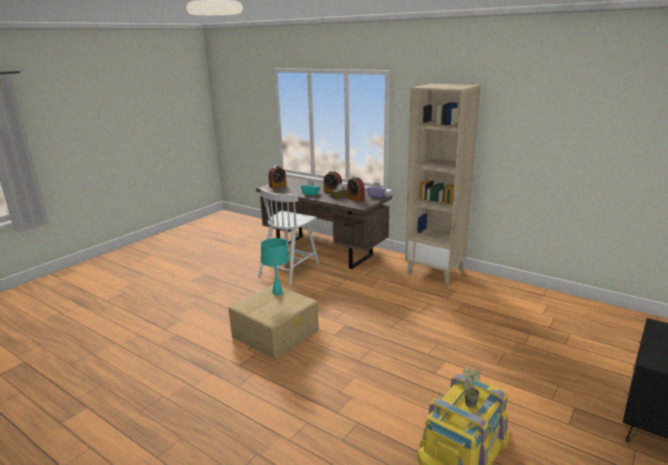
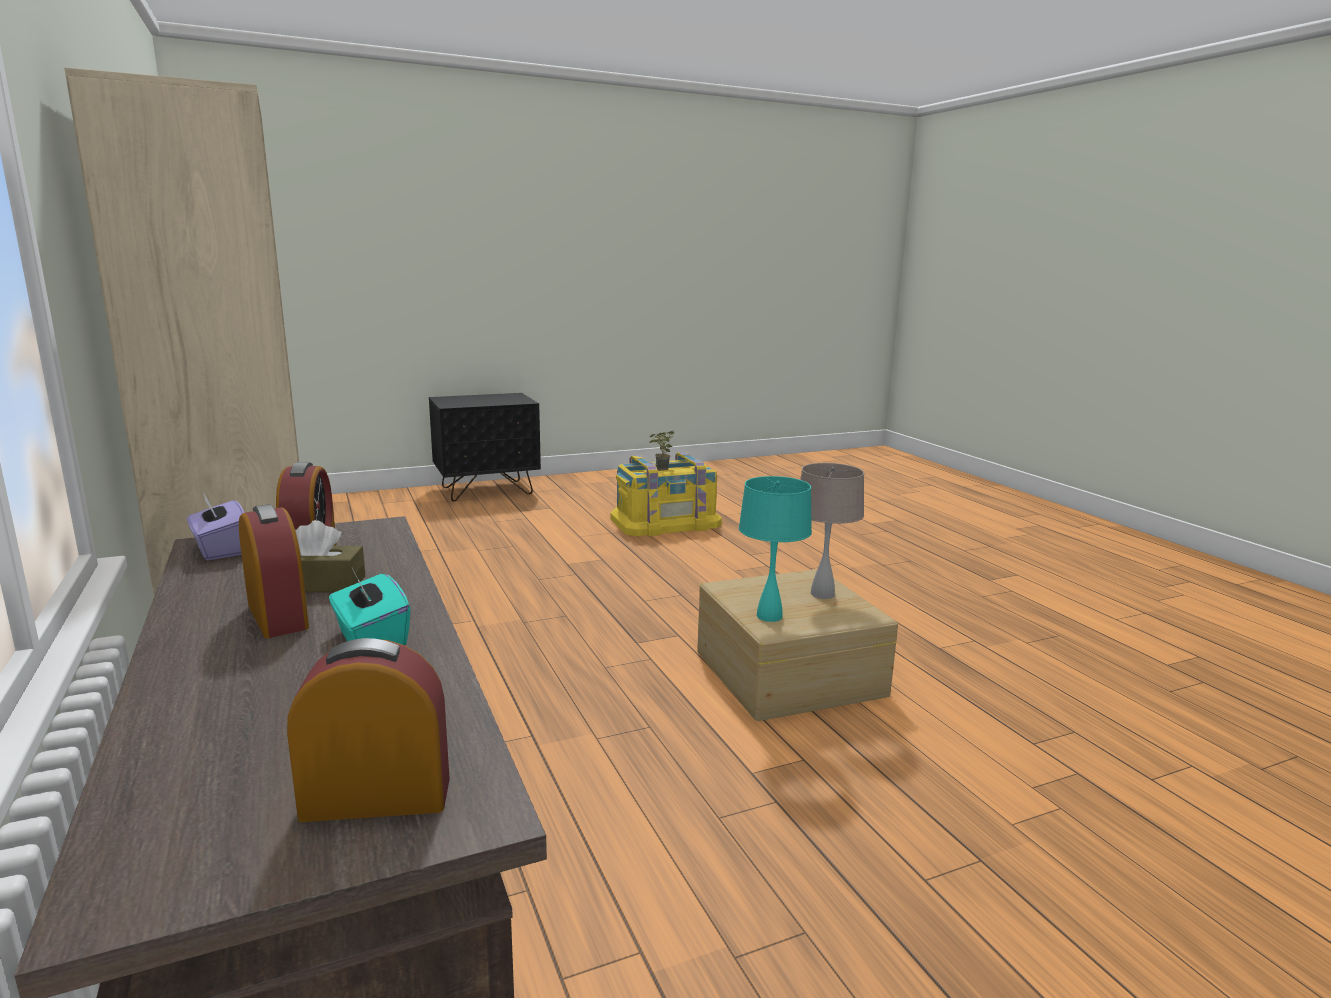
camera: 150 degrees left, 5 degrees down
(263, 310) = (822, 594): none -> beige table lamp
(289, 270) = (592, 870): white chair -> none

